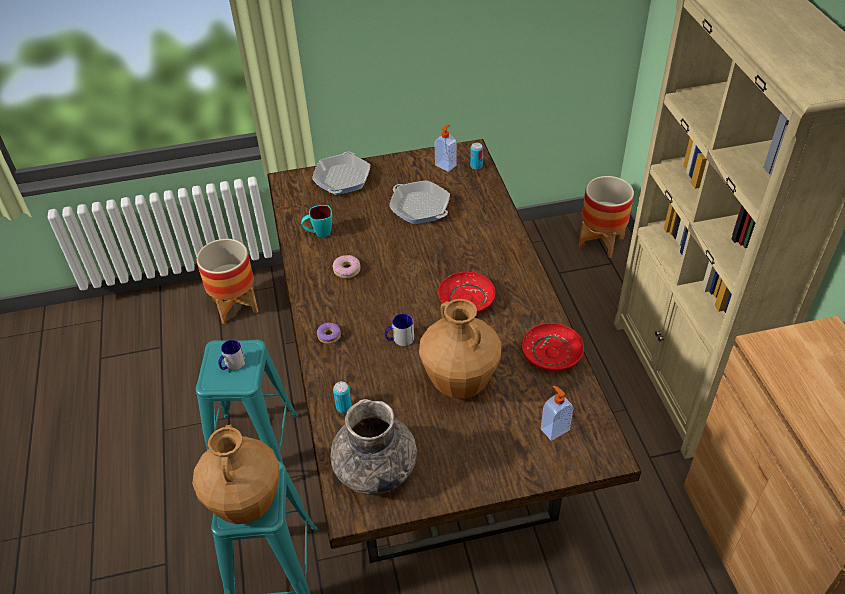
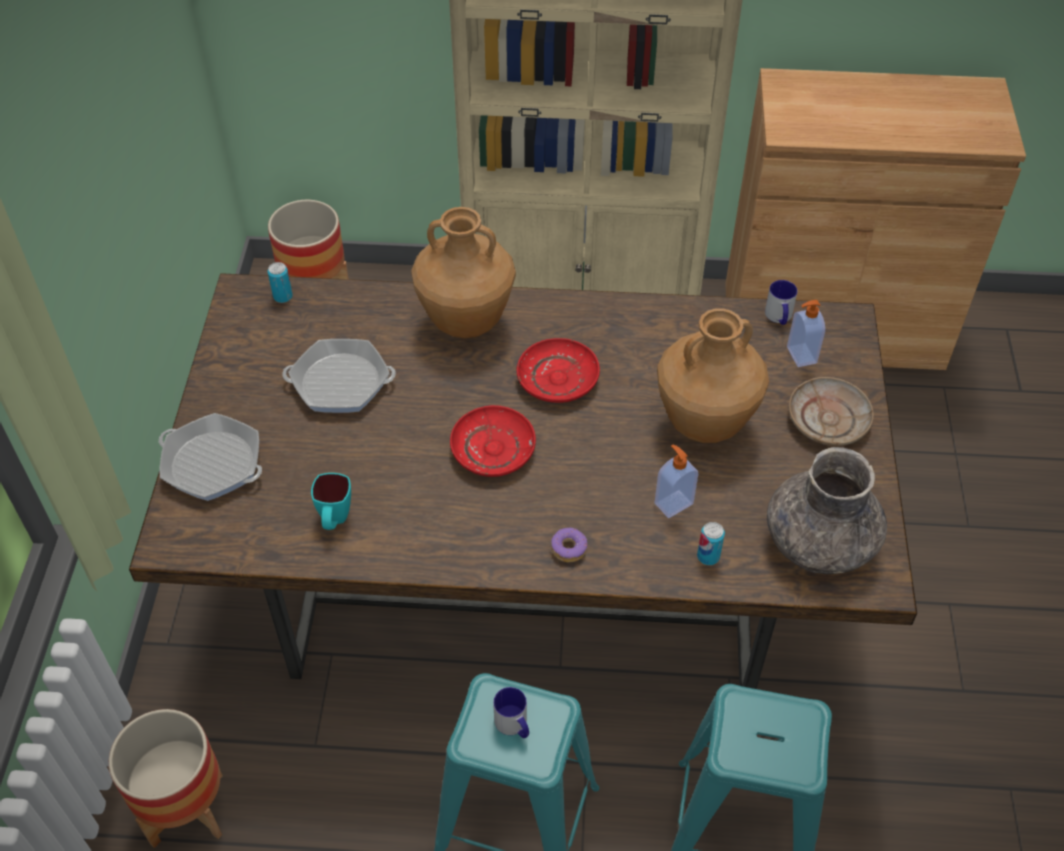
camera: 75 degrees left, 5 degrees up
(246, 505) = (785, 741): brown vase -> brown vase (467, 322)
(346, 270) = (438, 501): donut -> none
(399, 339) = (605, 468): mug -> mug (779, 317)
(420, 207) = (340, 382): frying pan -> frying pan turned 150 degrees counterclockwise
(446, 165) = (259, 329): soap dispenser -> soap dispenser (673, 503)
(495, 457) = (828, 419): none -> beige plate
(552, 353) = (683, 323): red plate -> red plate (493, 449)

